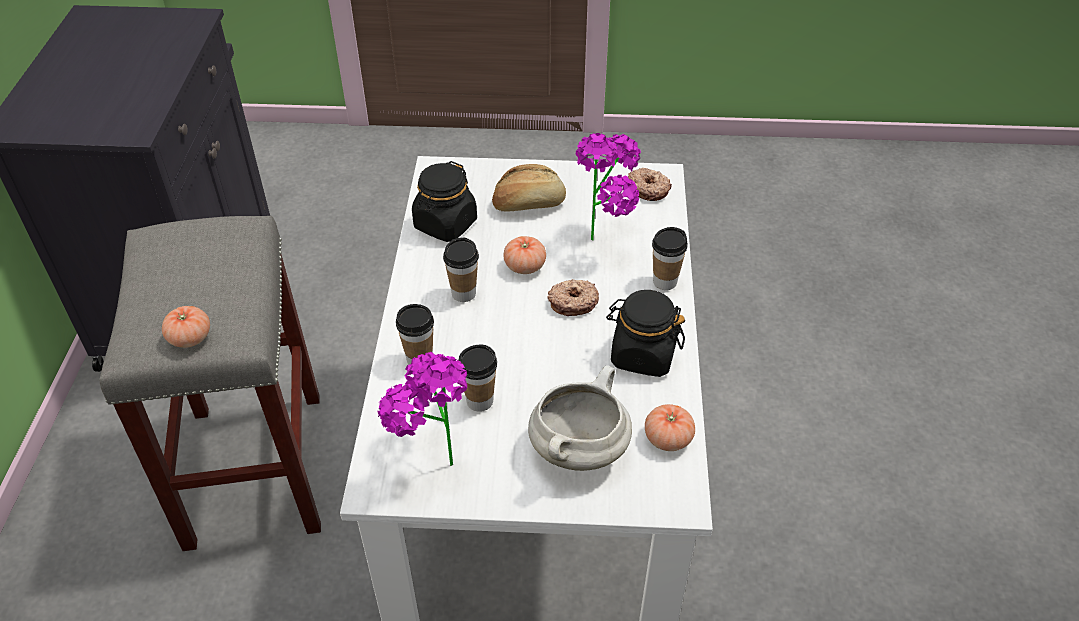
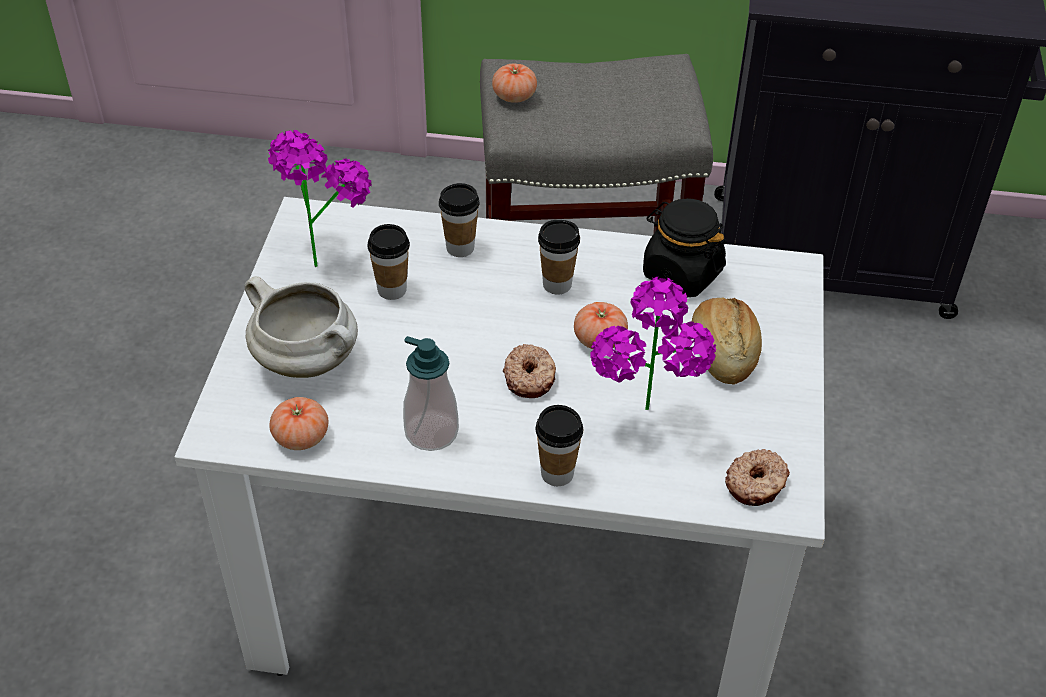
camera: 95 degrees right, 0 degrees up
(642, 355) = (431, 432): black jar -> soap dispenser

